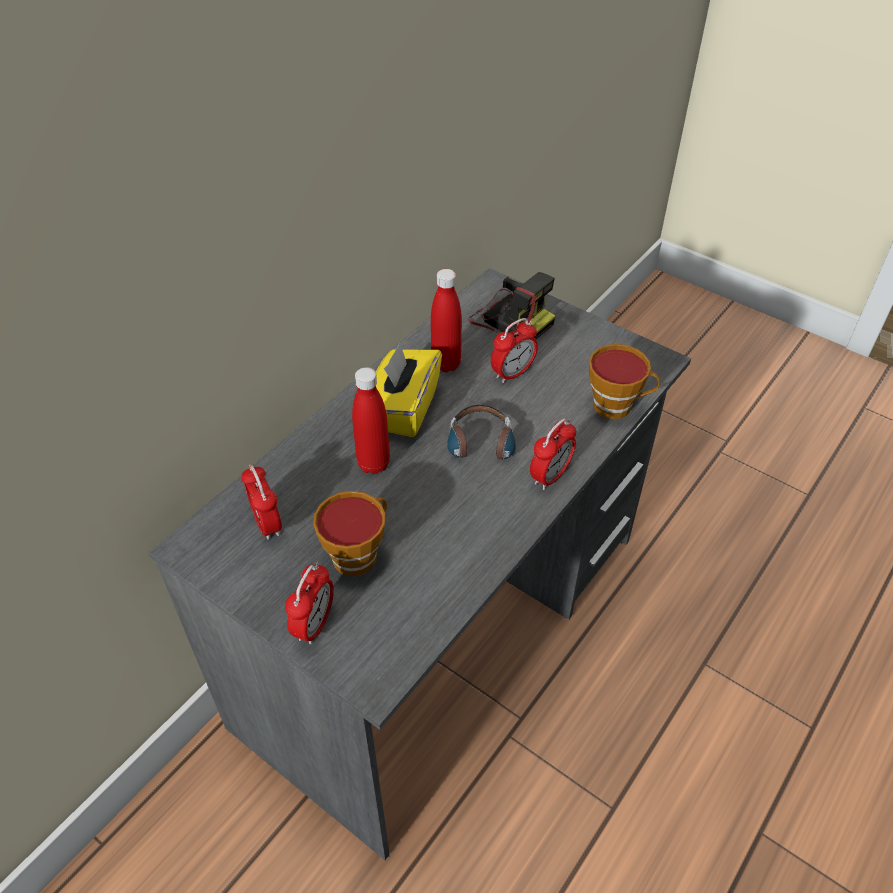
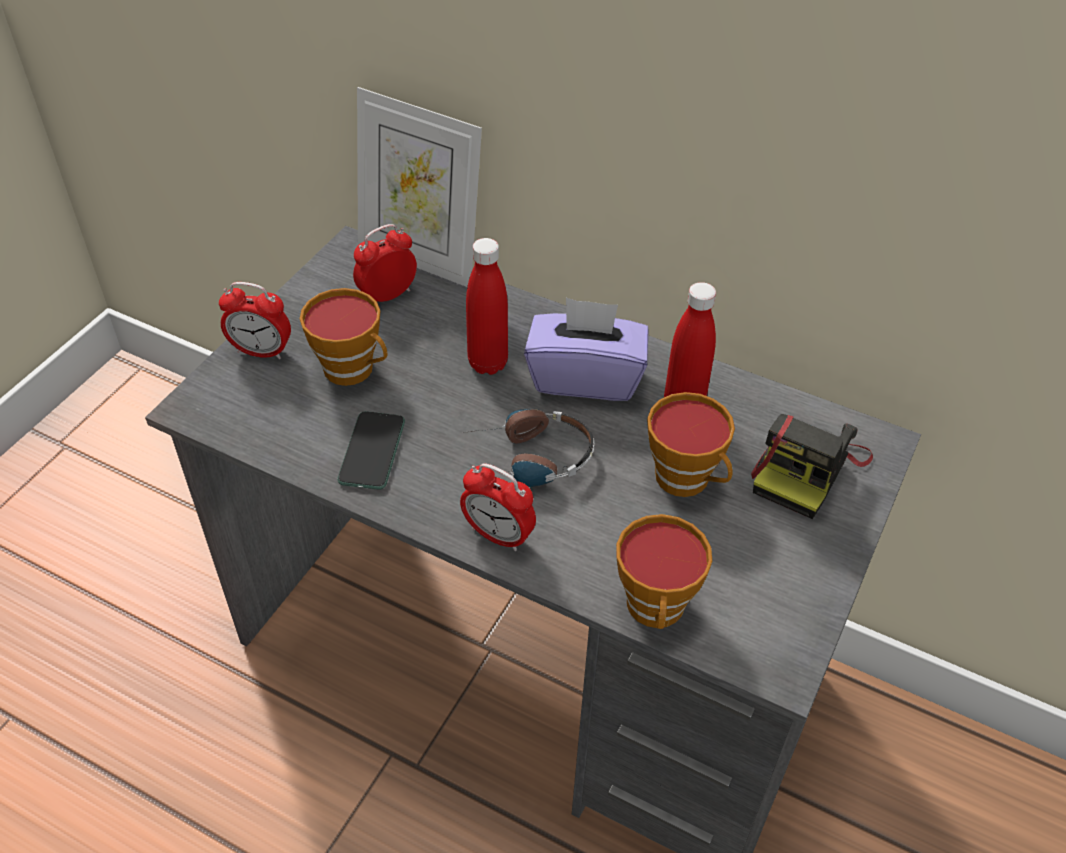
camera: 80 degrees right, 0 degrees up
(224, 497) = (420, 258): none -> picture frame
(403, 409) = (585, 377): yellow tissue box -> purple tissue box
(456, 546) = (372, 451): none -> phone
(512, 373) = (687, 480): alarm clock -> cup

